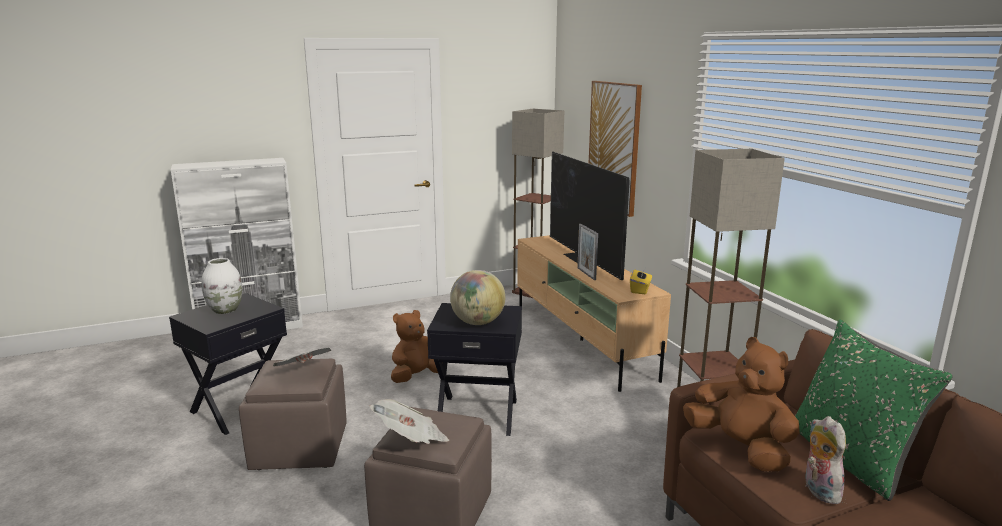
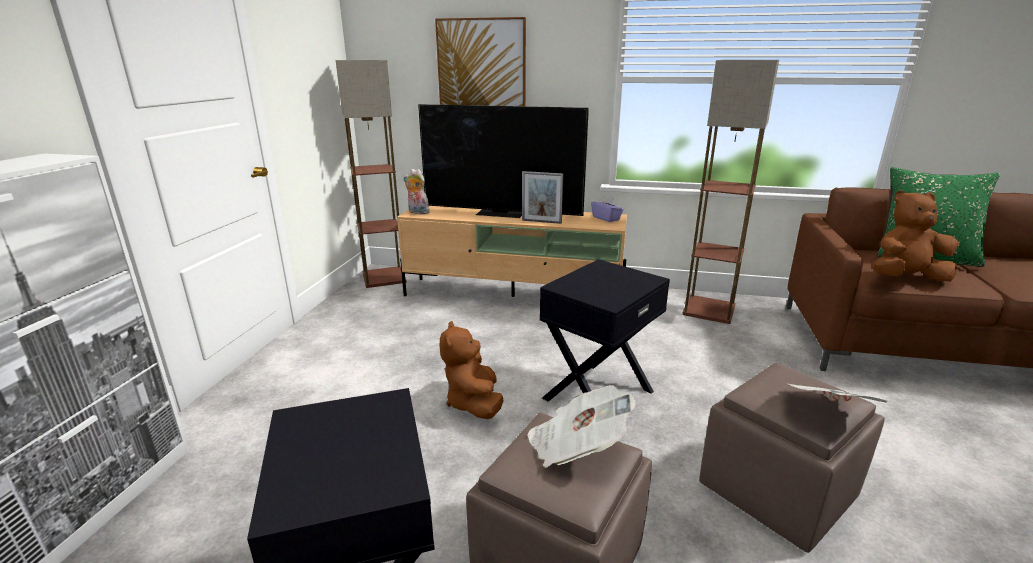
camera: 55 degrees left, 5 degrees up
(225, 310) = (331, 449): white vase -> none
(477, 322) = (623, 285): globe -> none
(640, 290) = (606, 218): yellow tissue box -> purple tissue box
(818, 490) = (967, 278): plush toy -> plush toy (417, 212)

